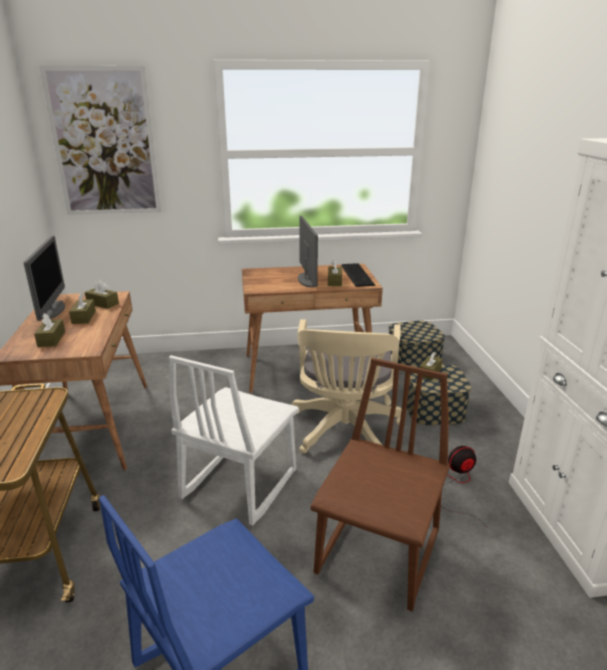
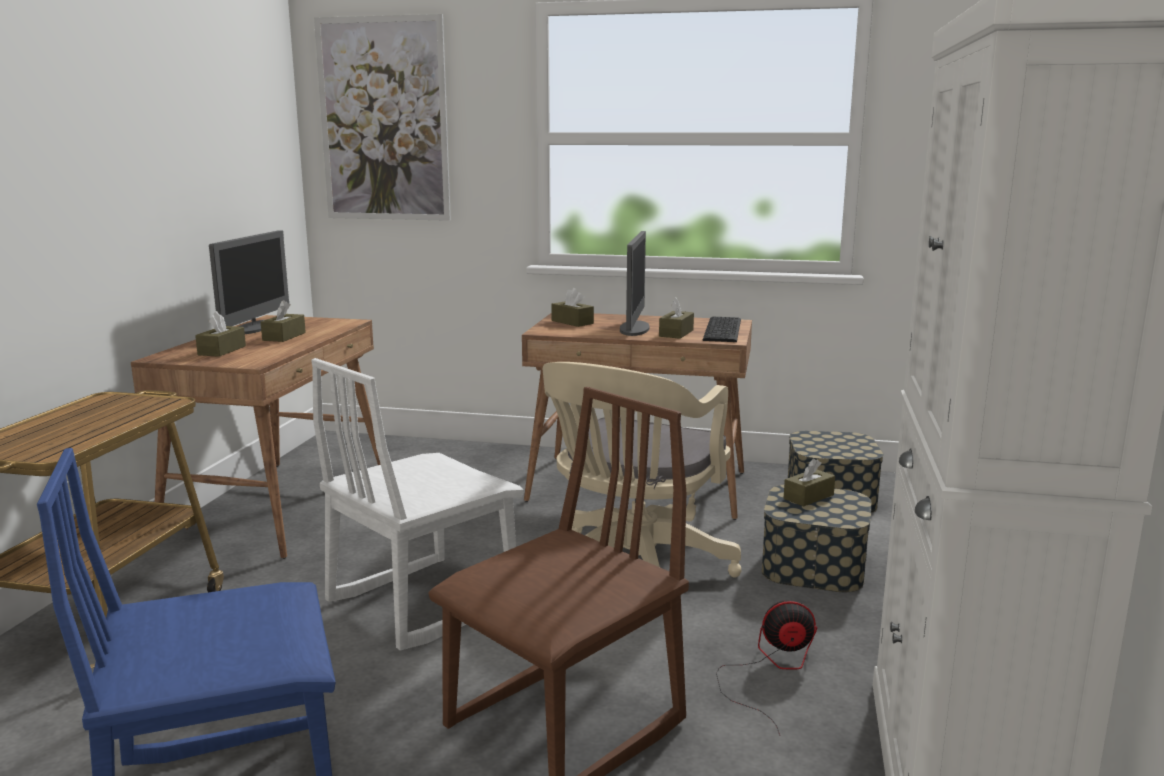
camera: 20 degrees right, 10 degrees down
(102, 303) = (323, 327): brown tissue box -> brown tissue box (572, 322)

